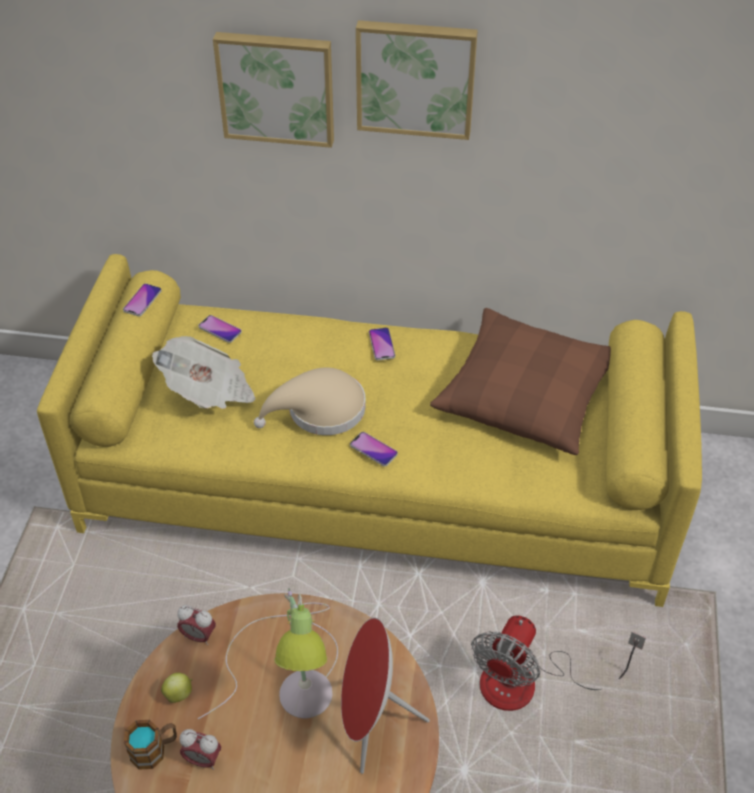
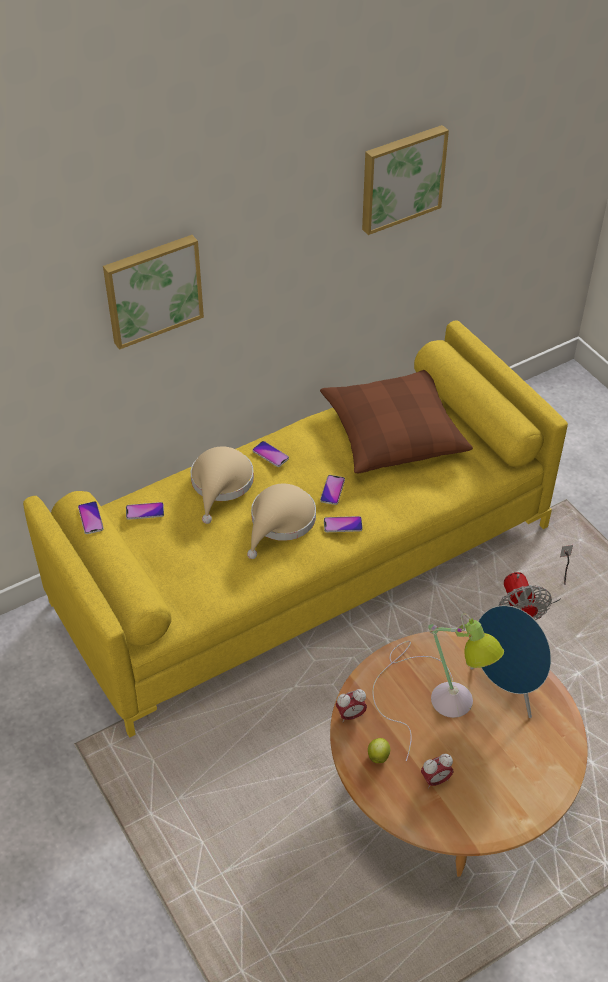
camera: 40 degrees left, 0 degrees up
(154, 750) = (401, 797): mug -> none
(209, 392) = (189, 557): newspaper -> none
(308, 345) = (221, 484): none -> beige hat
(371, 724) = (506, 688): red speaker -> blue speaker
(401, 412) = (332, 490): none -> phone
(416, 77) = (255, 235): picture -> picture (401, 178)

